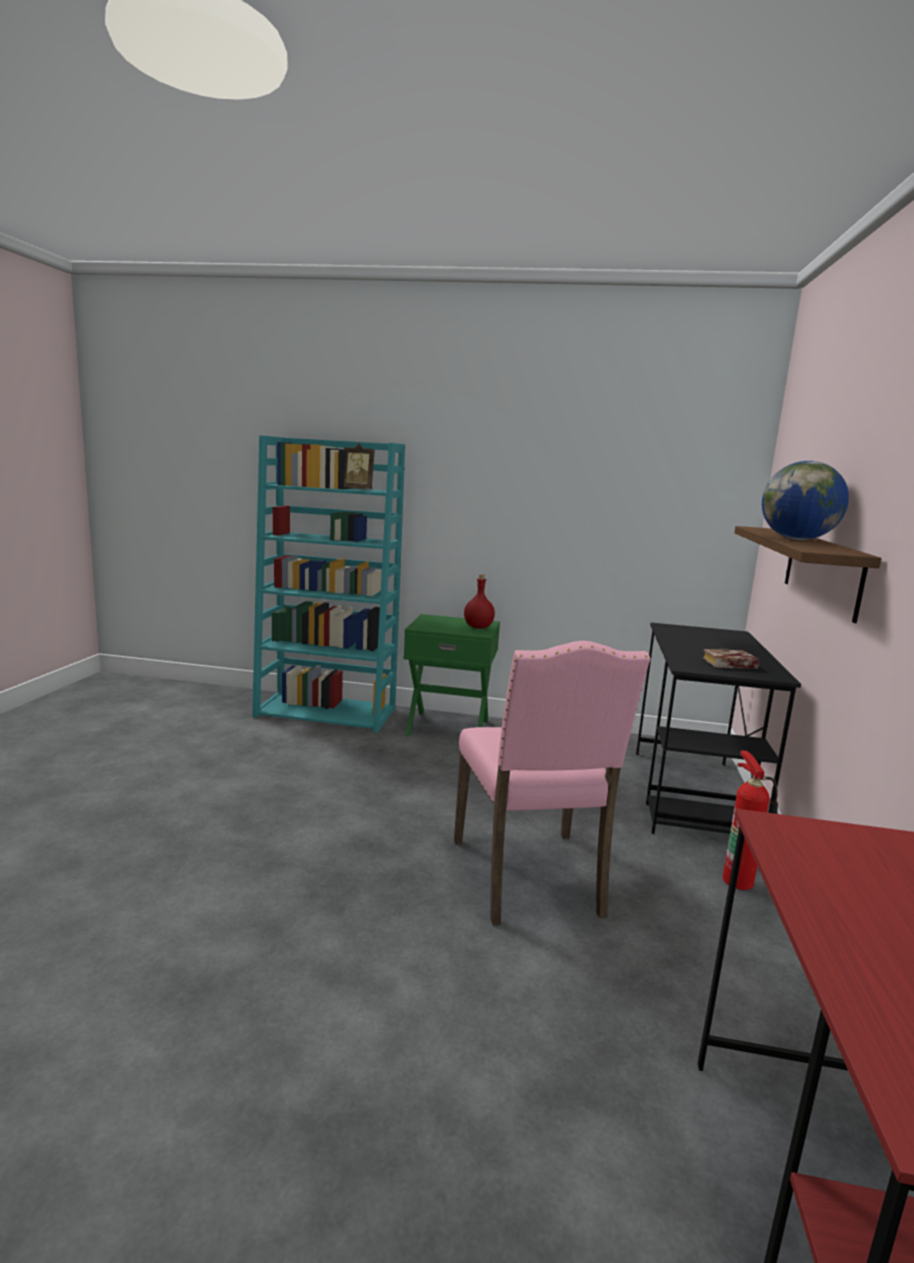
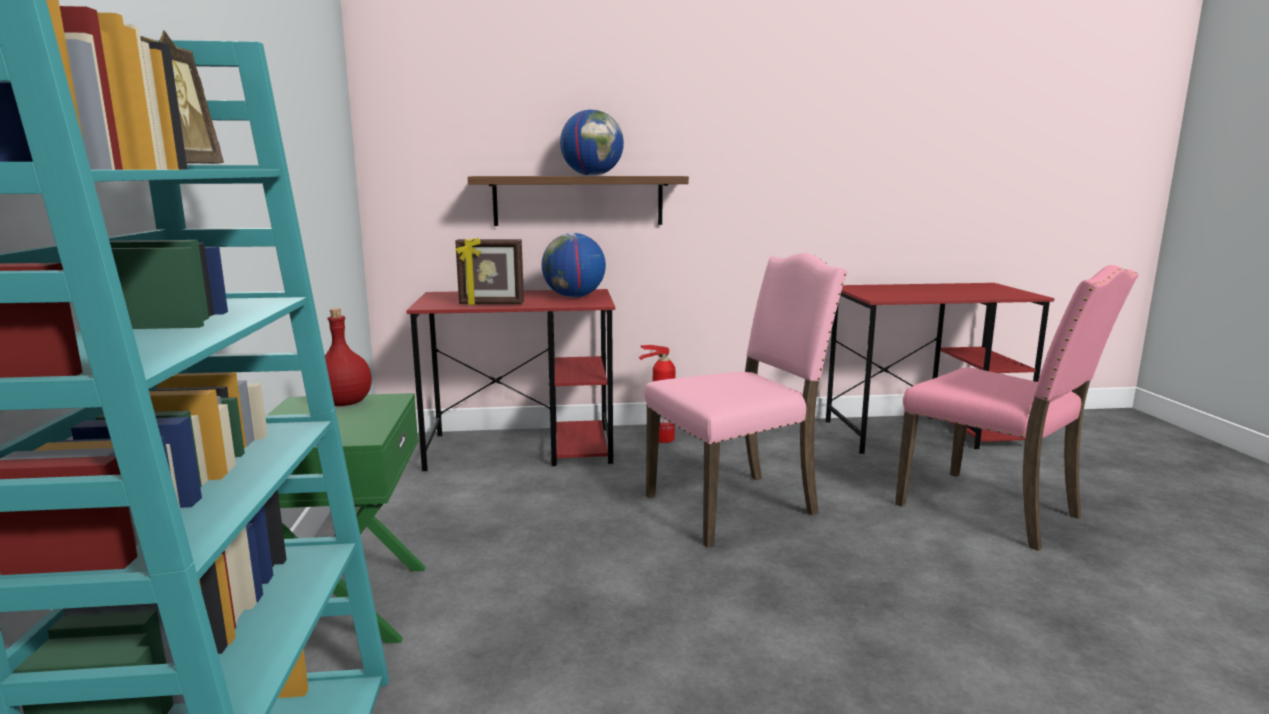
camera: 105 degrees left, 0 degrees up
(439, 1110) = (993, 510): none -> pink chair
(677, 639) = (491, 304): none -> picture frame
(692, 795) = (522, 448): black desk -> red desk
(728, 664) = (574, 297): book -> globe

